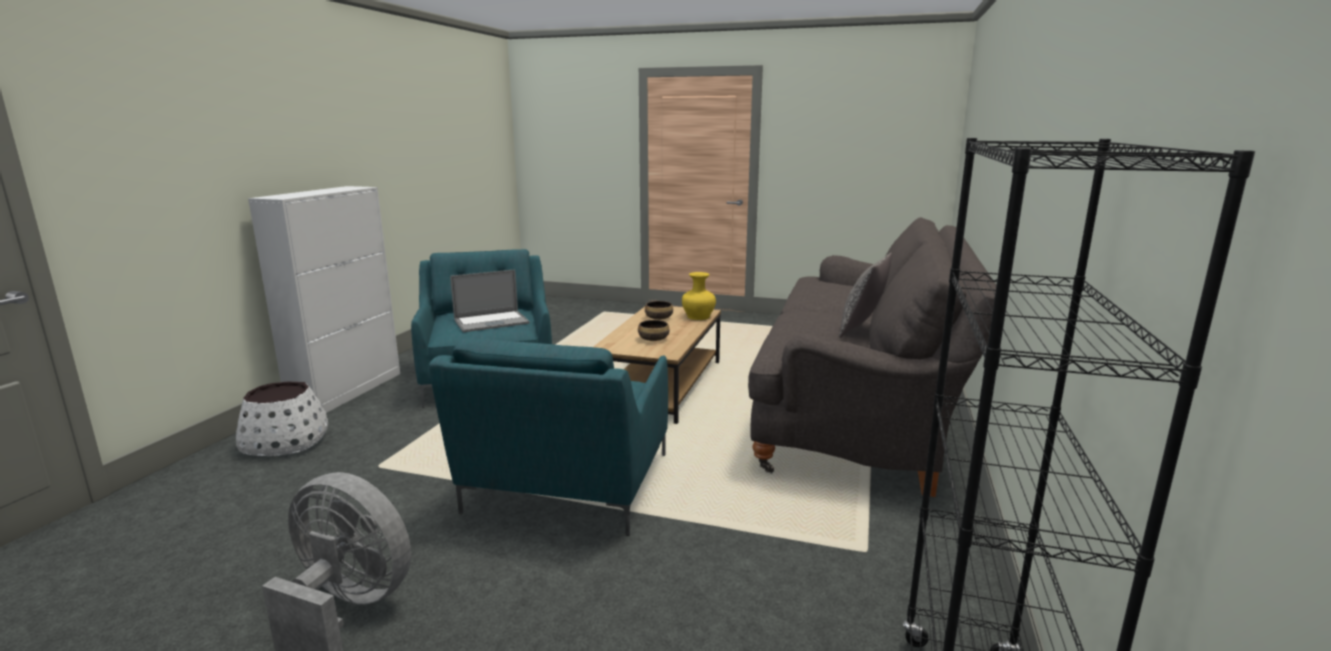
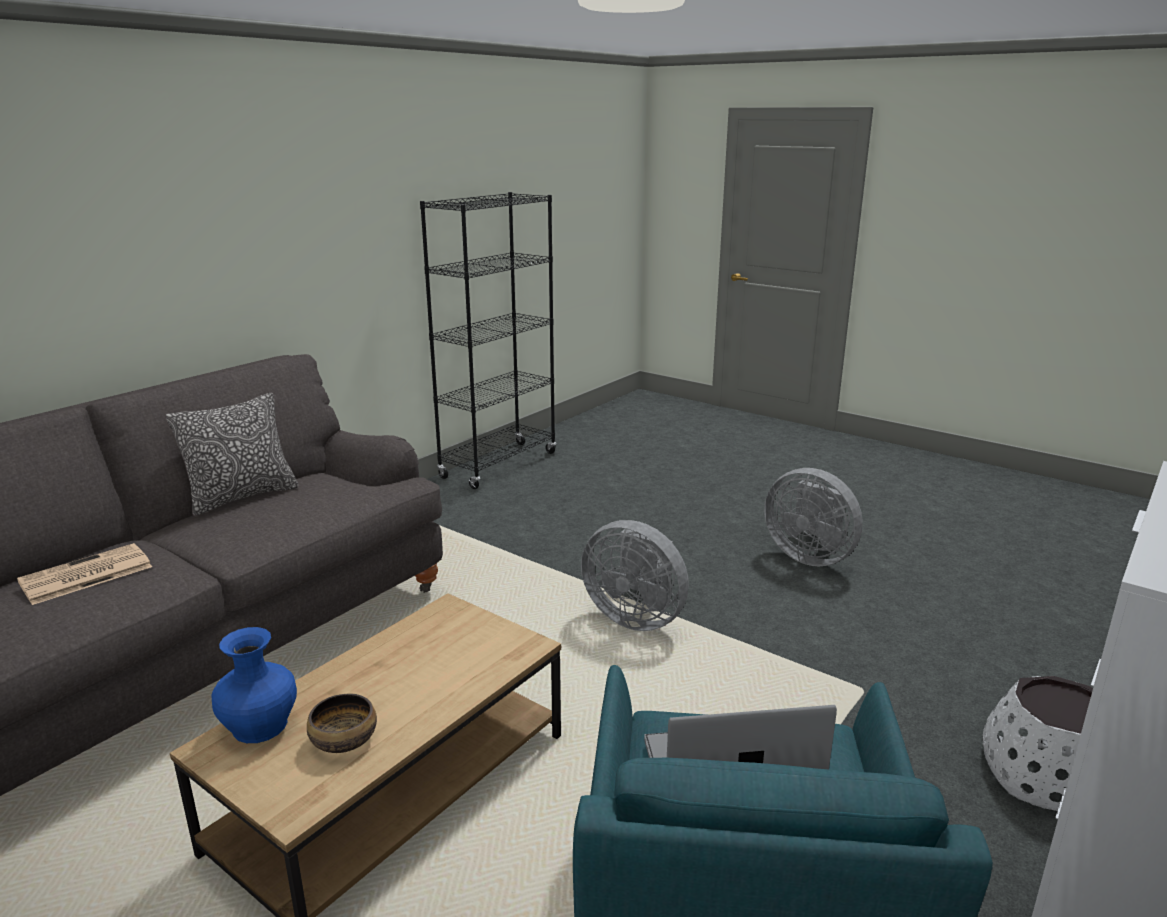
camera: 160 degrees left, 5 degrees up
(566, 487) = (636, 617): turquoise armchair -> grey fan
(653, 339) = (430, 655): bowl -> none
(698, 316) = (260, 726): yellow vase -> blue vase
(836, 293) = (84, 575): none -> newspaper

